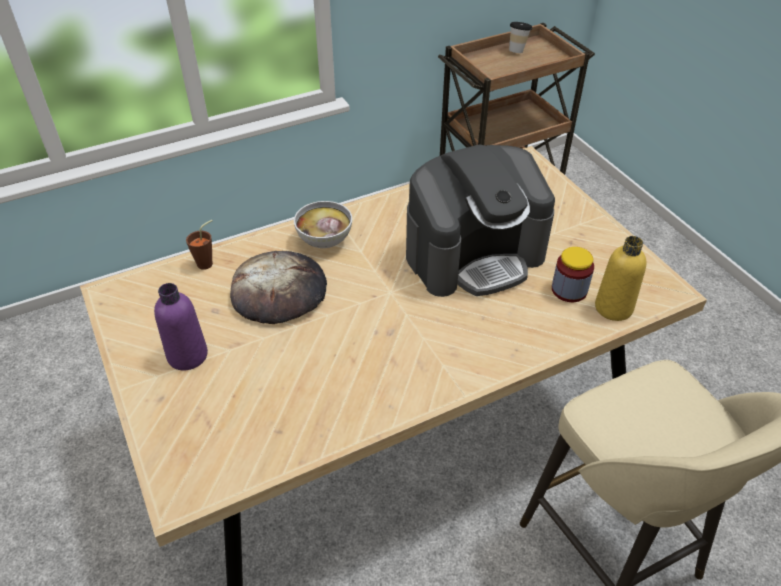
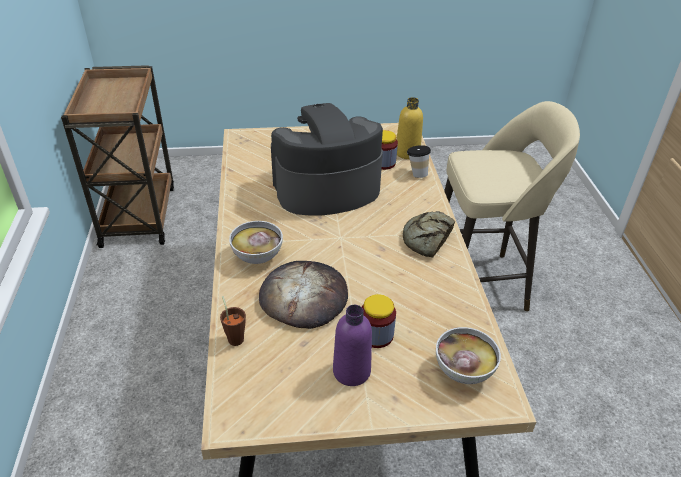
camera: 70 degrees left, 5 degrees down
(214, 450) = (463, 371): none -> bowl
(244, 362) = (376, 335): none -> jar
(432, 370) = (427, 238): none -> bread
(474, 255) = (326, 188): coffee machine -> coffee machine turned 105 degrees counterclockwise
(517, 50) = (99, 93): cup -> cup (416, 173)

